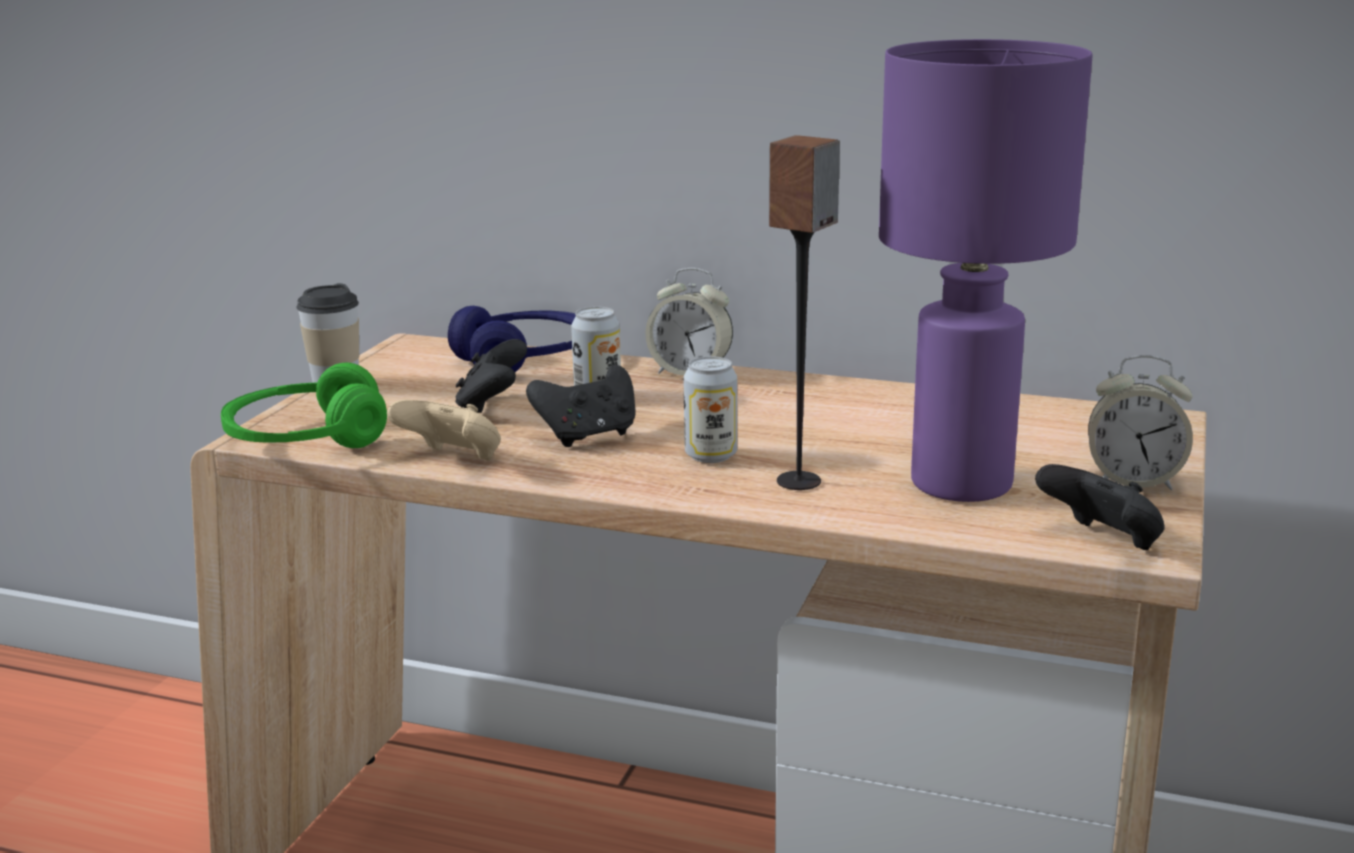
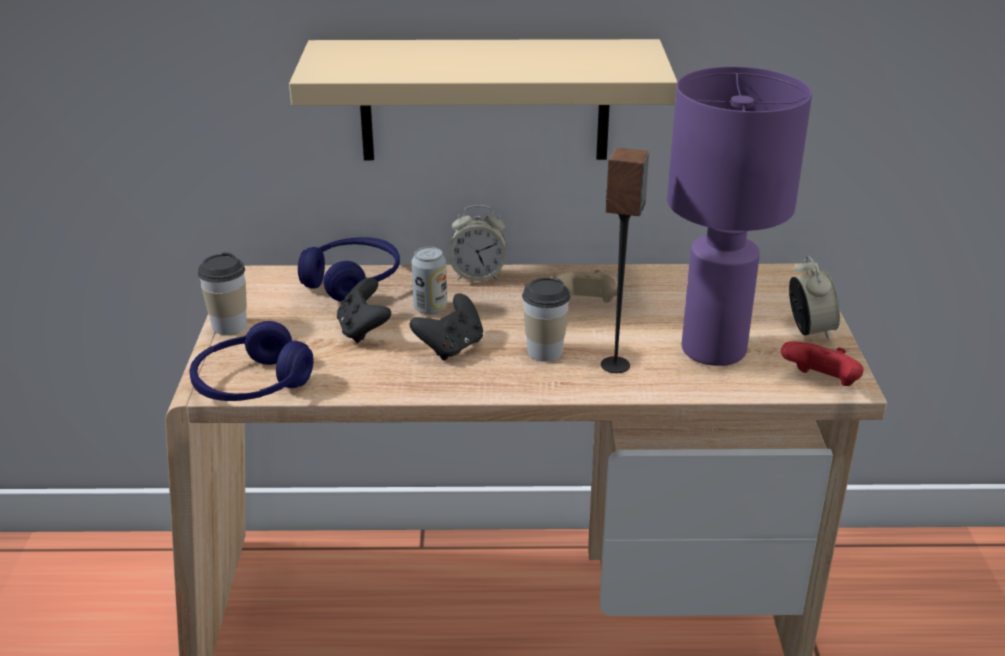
camera: 20 degrees left, 10 degrees up
(306, 440) = (252, 385): green headphones -> blue headphones
(453, 460) = (374, 386): beige game controller -> beige game controller (586, 306)
(711, 455) = (544, 351): can -> cup
(718, 124) = (484, 100): none -> beige shelf
(1102, 542) = (820, 384): black game controller -> red game controller
(1133, 481) = (809, 330): alarm clock -> alarm clock turned 90 degrees counterclockwise

